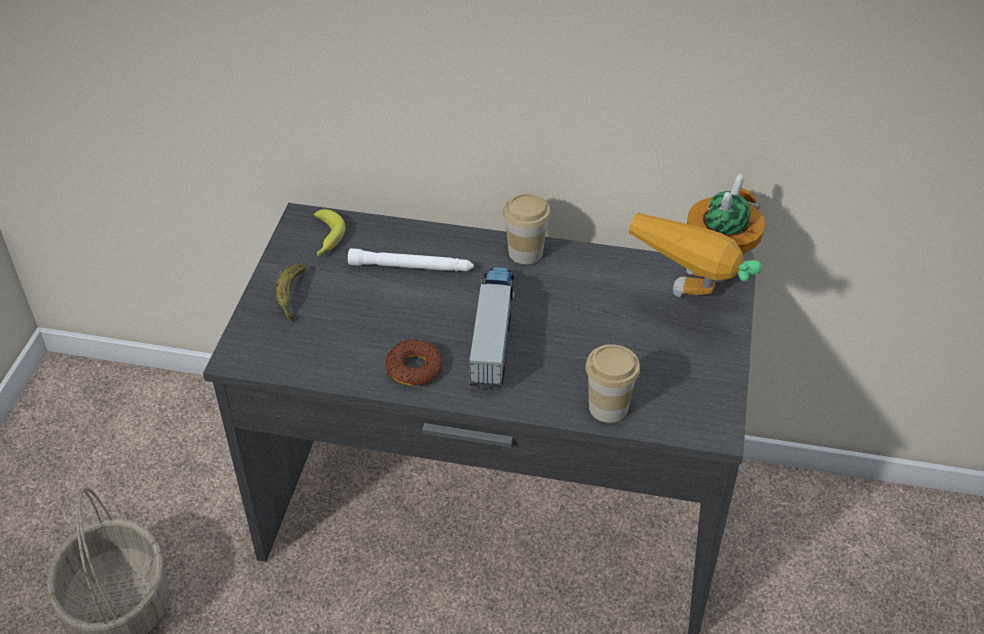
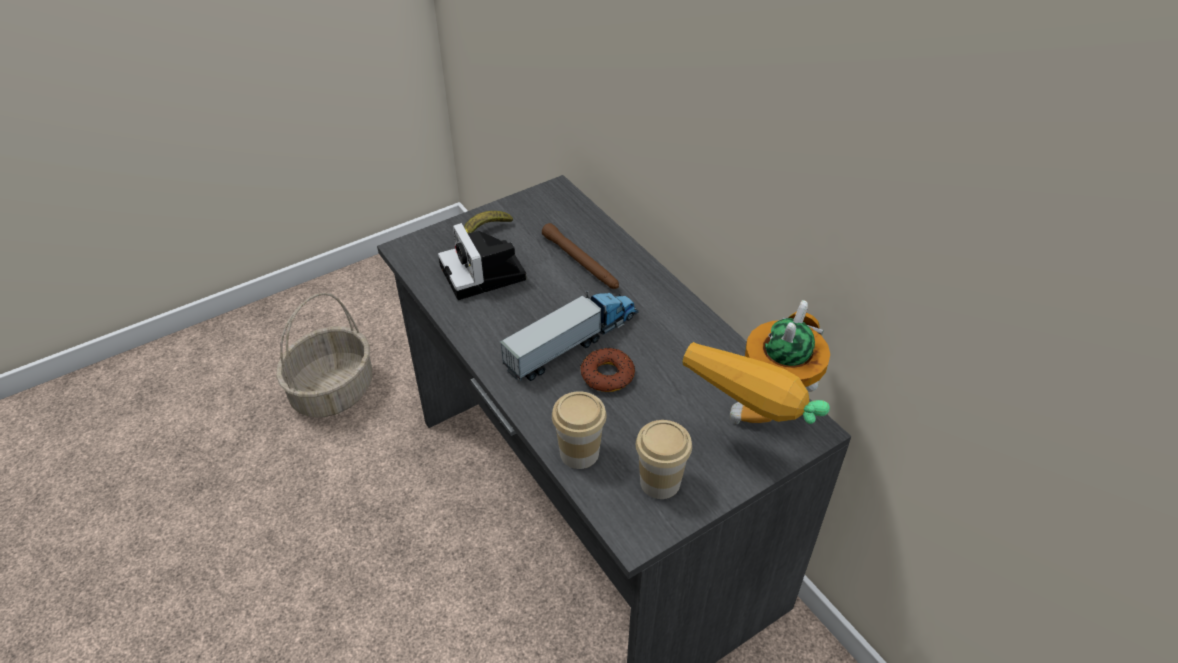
camera: 45 degrees right, 0 degrees up
(325, 239) = (552, 211): banana -> none
(344, 330) = (485, 274): none -> camera
(411, 267) = (581, 262): white flashlight -> brown flashlight
(414, 368) = (492, 329): donut -> donut (607, 375)
(525, 252) = (672, 303): cup -> cup (660, 482)
(699, 302) = (758, 430): toy robot -> toy robot turned 45 degrees counterclockwise

